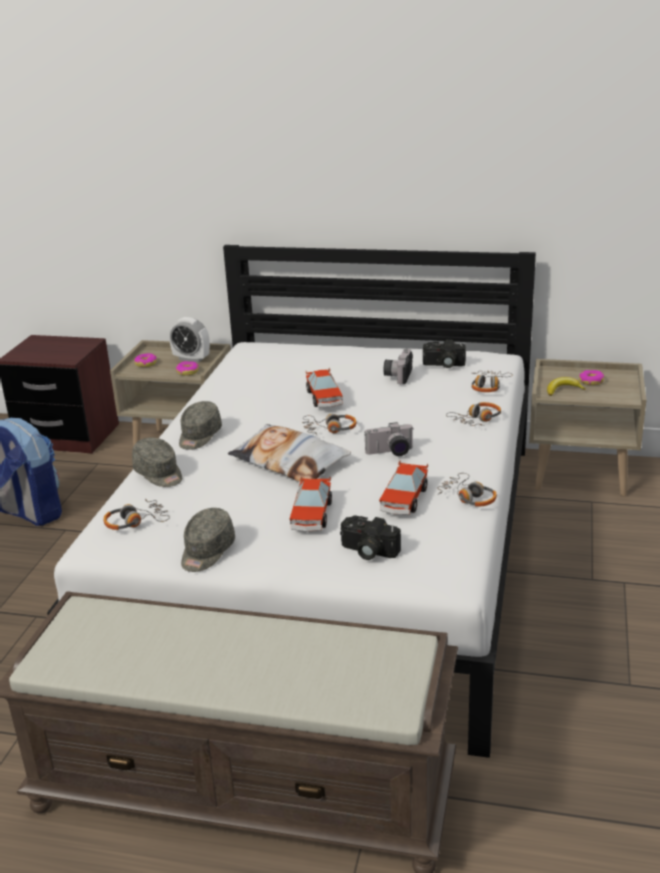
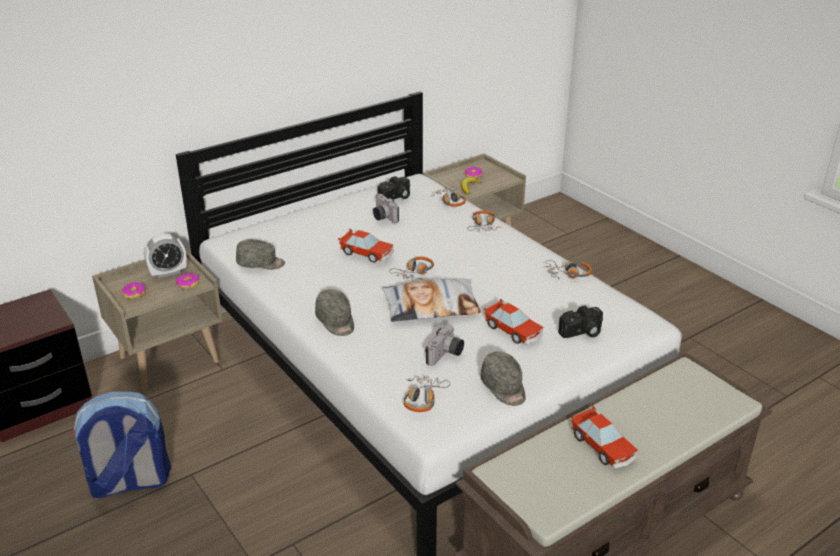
camera: 50 degrees left, 5 degrees up
(159, 474) = (367, 361): grey cap -> grey cap (261, 263)
(390, 453) = (479, 269): camera -> camera (446, 355)
(404, 499) = (540, 293): toy car -> toy car (602, 447)

